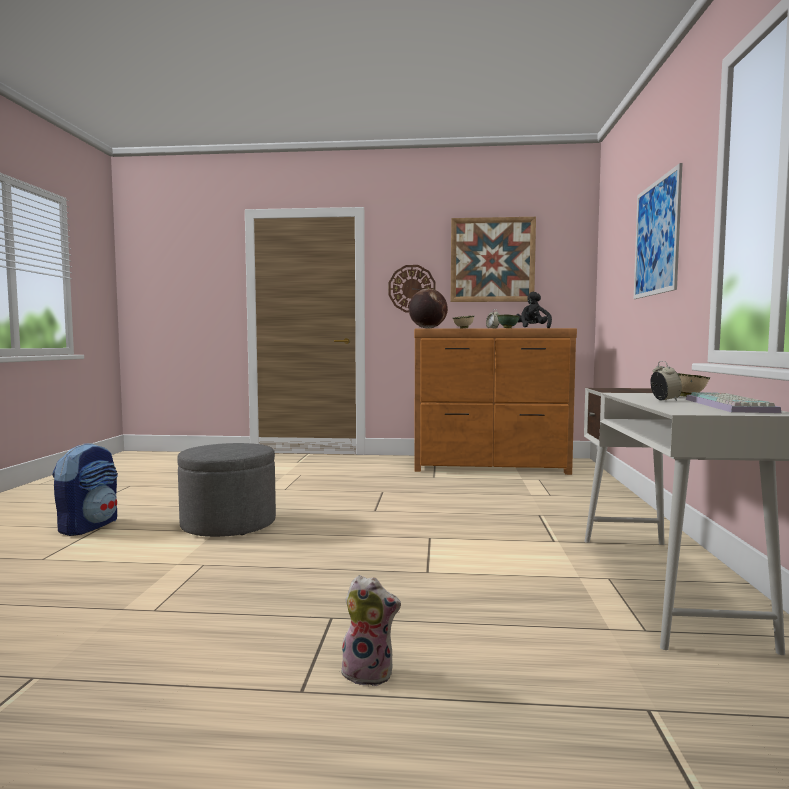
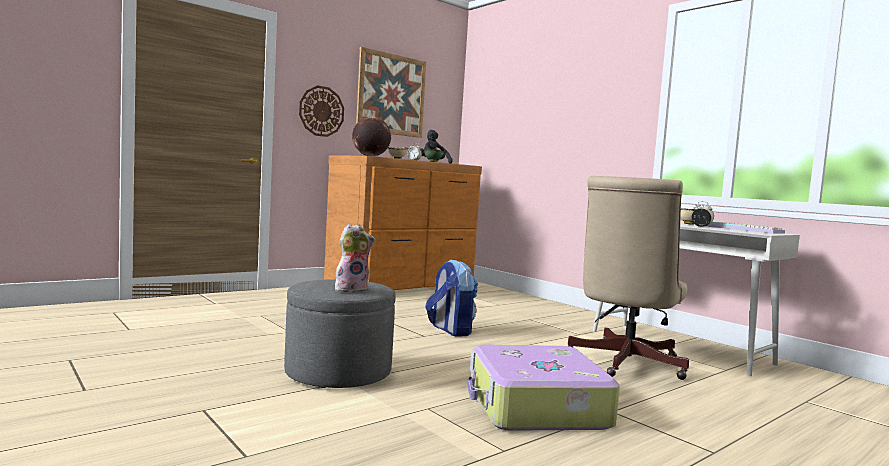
camera: 45 degrees left, 0 degrees up
(88, 526) = (181, 412): backpack -> backpack (450, 330)
(279, 589) = (535, 406): none -> suitcase
(369, 673) = (708, 430): plush toy -> plush toy (351, 289)
(503, 582) = (624, 364): none -> beige office chair
(656, 238) = (574, 106): picture -> none

